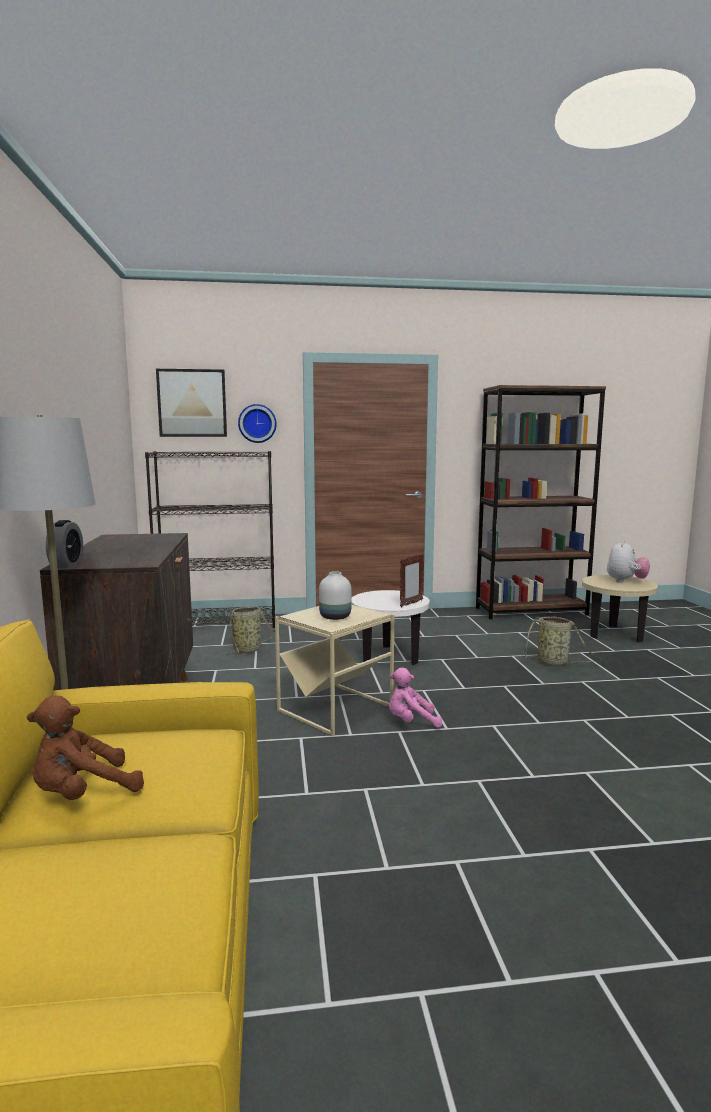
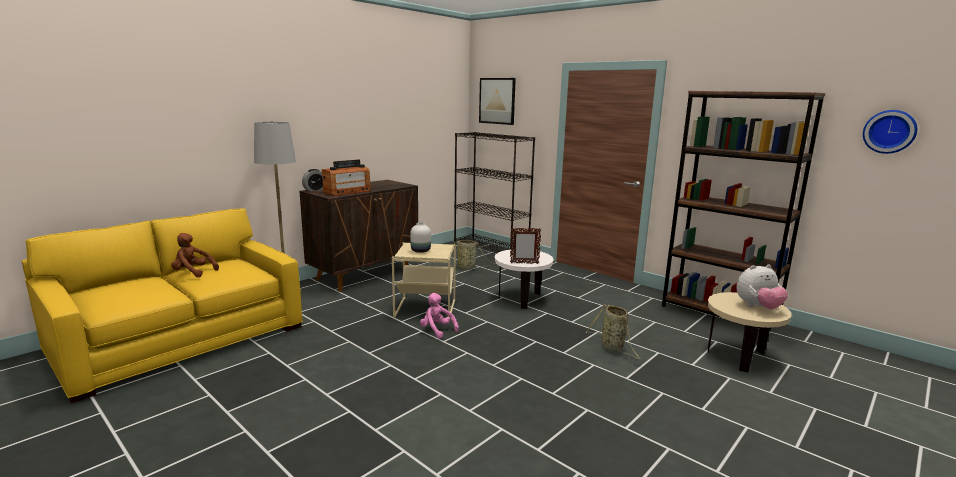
camera: 50 degrees right, 5 degrees up
(136, 555) = (347, 191): none -> radio
(257, 423) = (531, 116): wall clock -> wall clock (889, 131)

